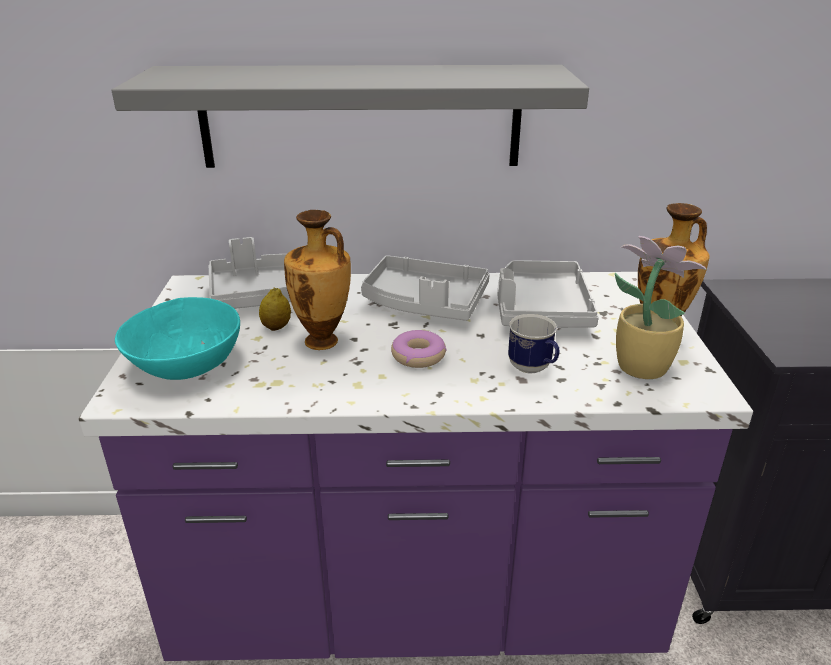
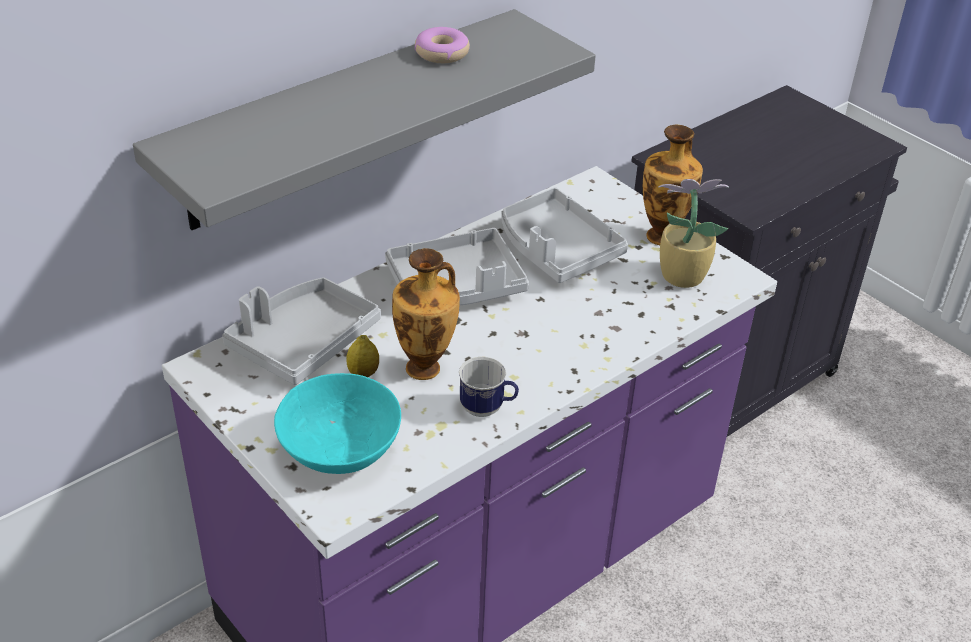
camera: 40 degrees left, 10 degrees up
(418, 356) = (518, 344): donut -> donut (442, 53)
(533, 369) = (614, 314): mug -> mug (487, 409)

